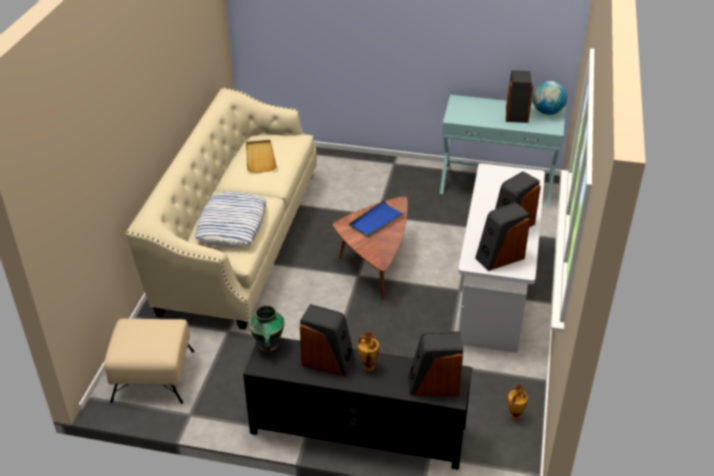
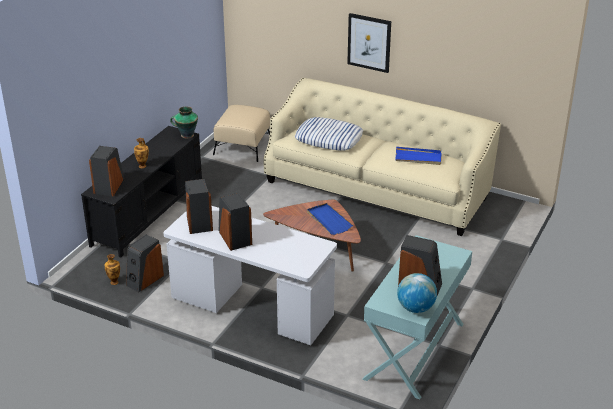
camera: 105 degrees right, 5 degrees down
(148, 116) = (369, 42): none -> picture
(260, 157) = (418, 158): beige tray -> blue tray
(328, 361) = (158, 153): speaker -> speaker (144, 280)

